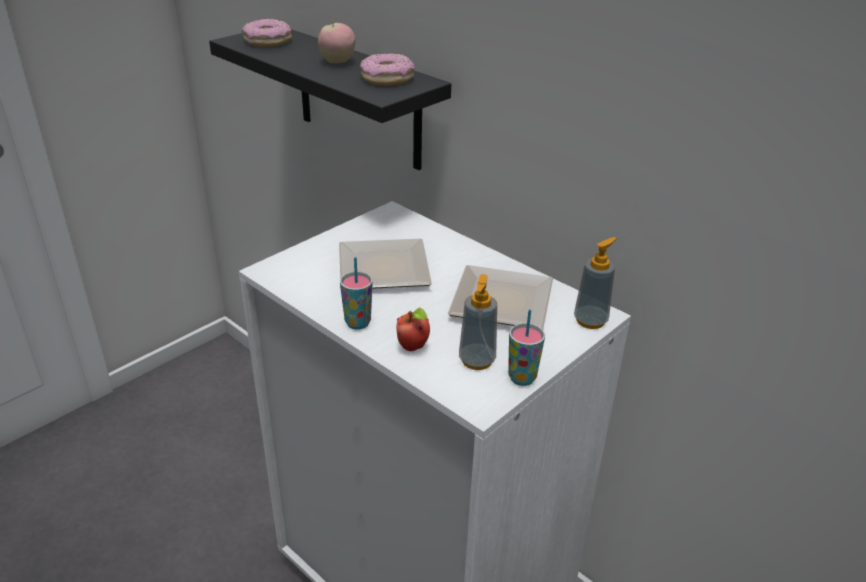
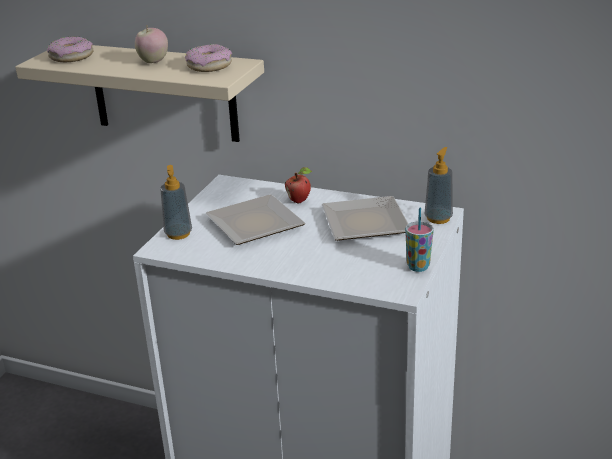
camera: 20 degrees left, 5 degrees down
(358, 98) = (164, 92): black shelf -> beige shelf
(358, 323) = (266, 265): cup -> none
(413, 347) = (323, 269): apple -> apple (300, 201)
(477, 360) = (377, 265): soap dispenser -> soap dispenser (178, 234)

